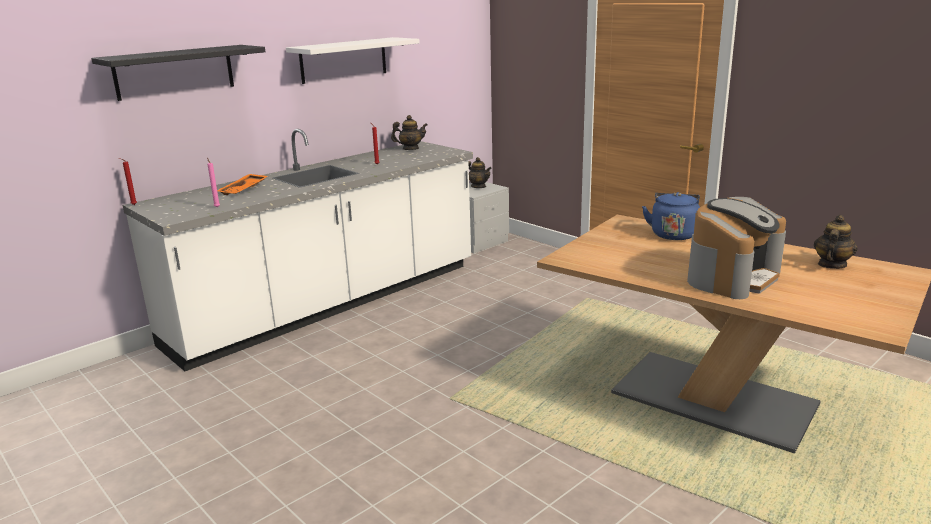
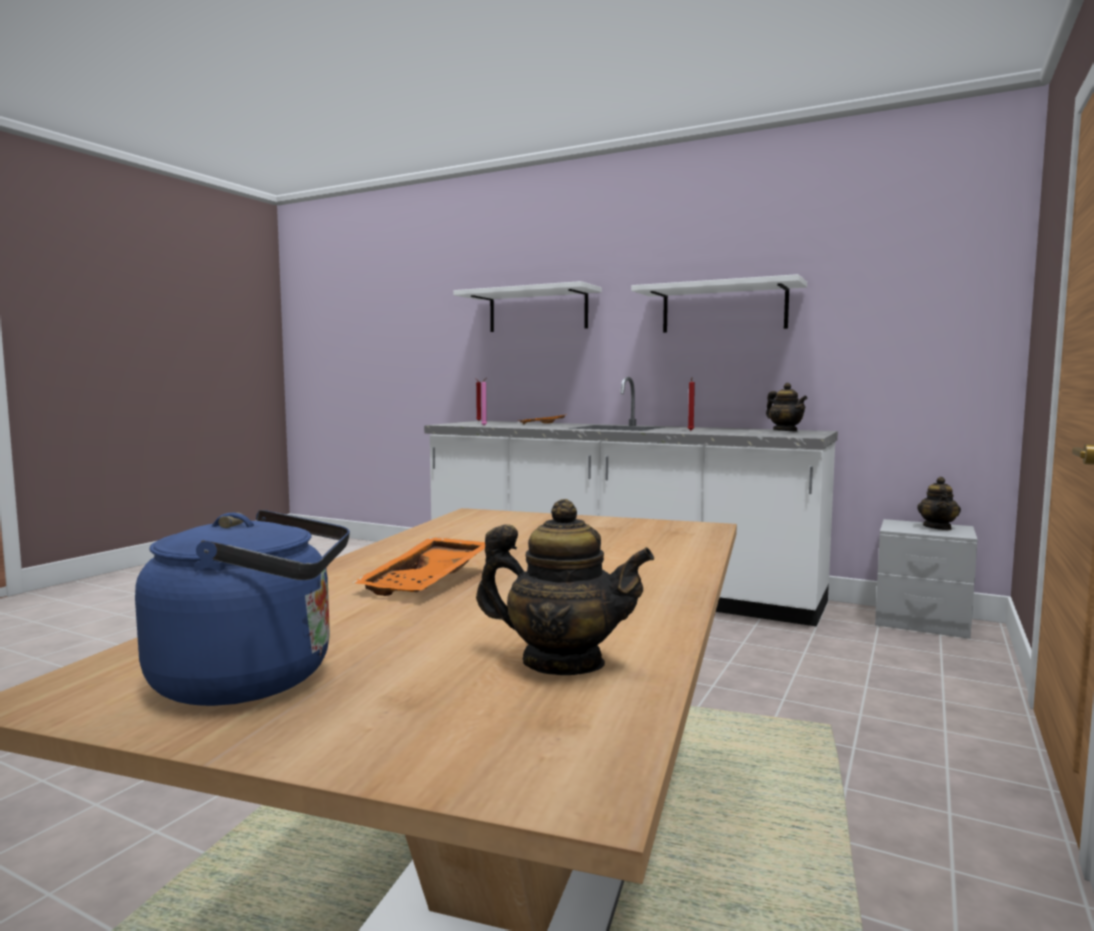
camera: 70 degrees right, 15 degrees down
(174, 72) = (537, 310): black shelf -> white shelf
(673, 234) = (660, 549): blue kettle -> blue kettle (256, 679)
(732, 277) = (429, 582): coffee machine -> orange tray

